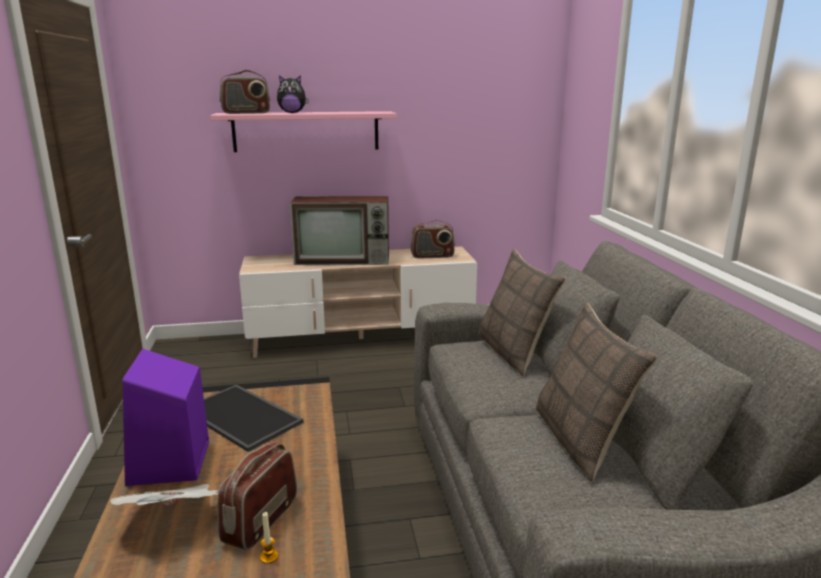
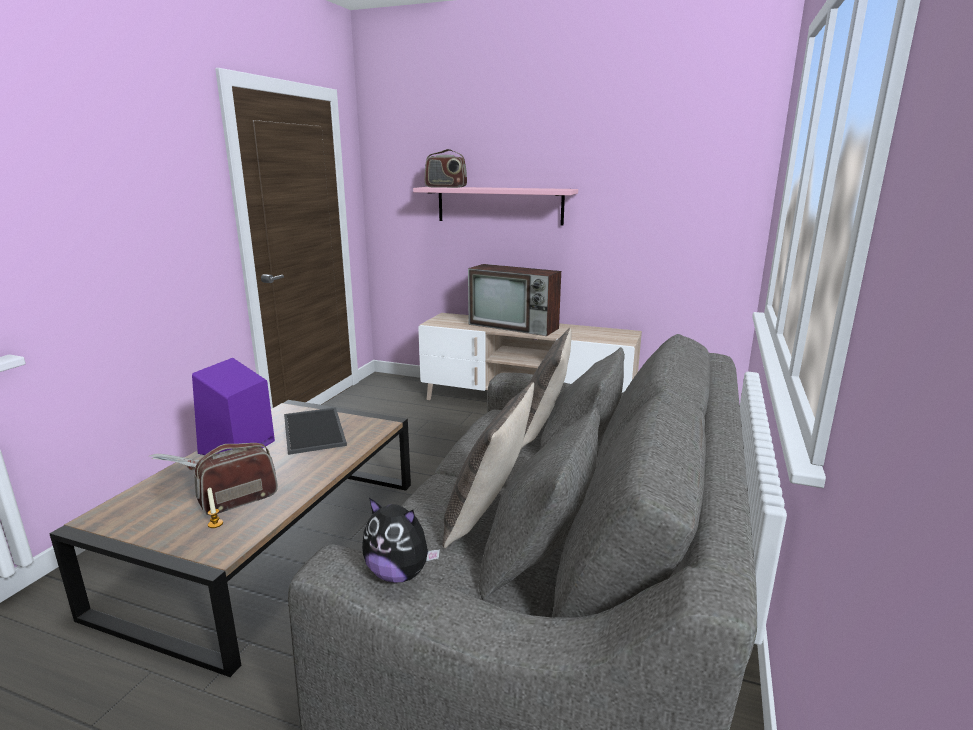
camera: 30 degrees right, 0 degrees up
(292, 113) = (482, 188): plush toy -> plush toy (399, 574)
(432, 256) = (597, 335): radio -> none

